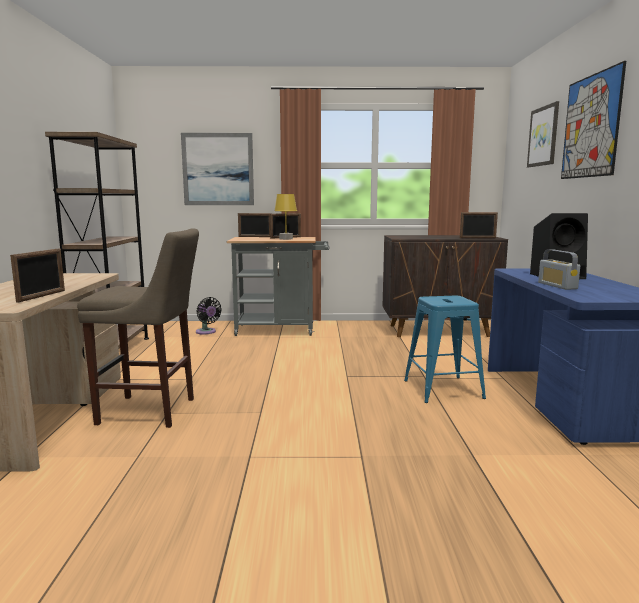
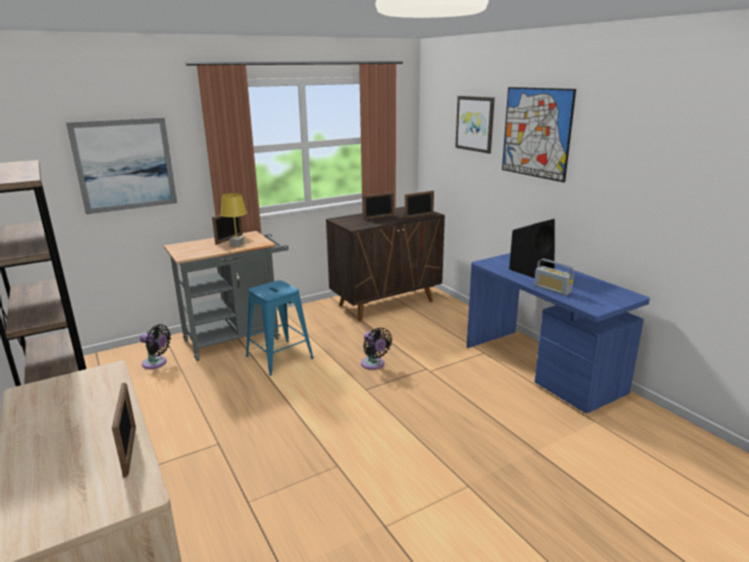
camera: 30 degrees left, 10 degrees up
(151, 411) = (229, 507): beige stool -> none
(255, 237) = (189, 242): picture frame -> picture frame (379, 217)
(374, 364) = (374, 364): none -> black fan
(443, 389) = (455, 381): blue stool -> blue stool (280, 357)

